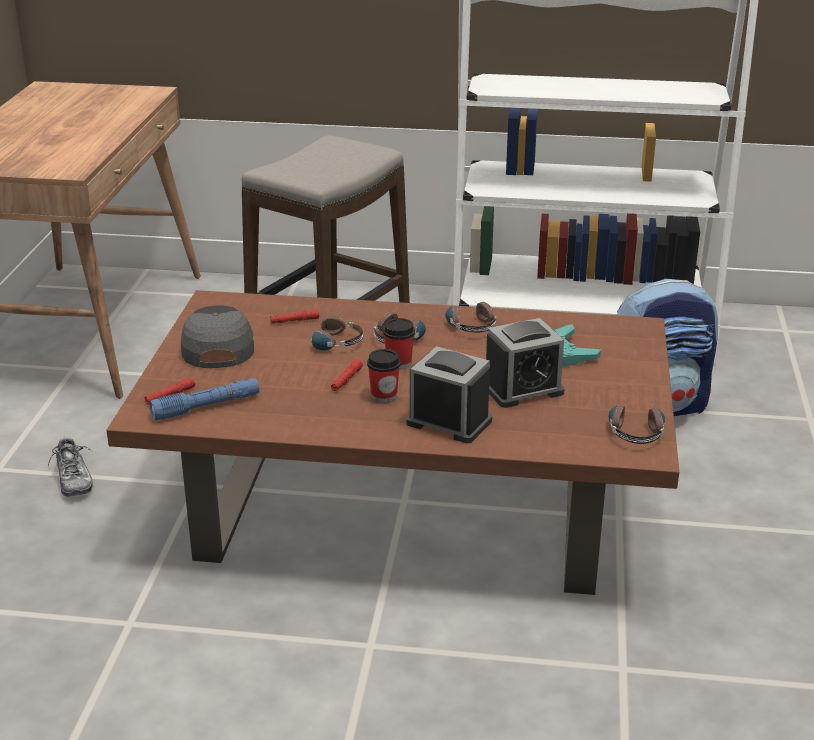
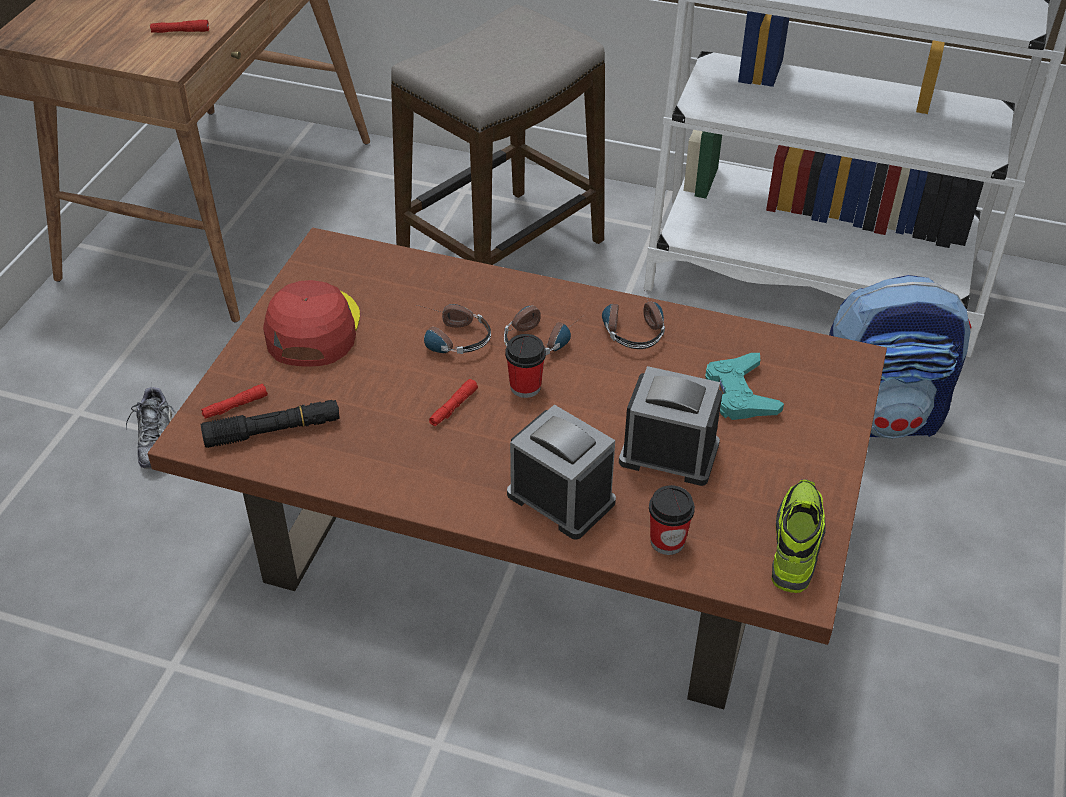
camera: 10 degrees right, 15 degrees up
(206, 407) = (273, 431): blue flashlight -> black flashlight
(217, 346) = (312, 329): grey cap -> red cap
(294, 321) = (416, 296): red flashlight -> red flashlight (180, 32)
(384, 396) = (492, 442): cup -> cup (667, 541)
(522, 389) = (669, 453): alarm clock -> alarm clock turned 150 degrees counterclockwise
(635, 429) = (795, 545): headphones -> shoe

